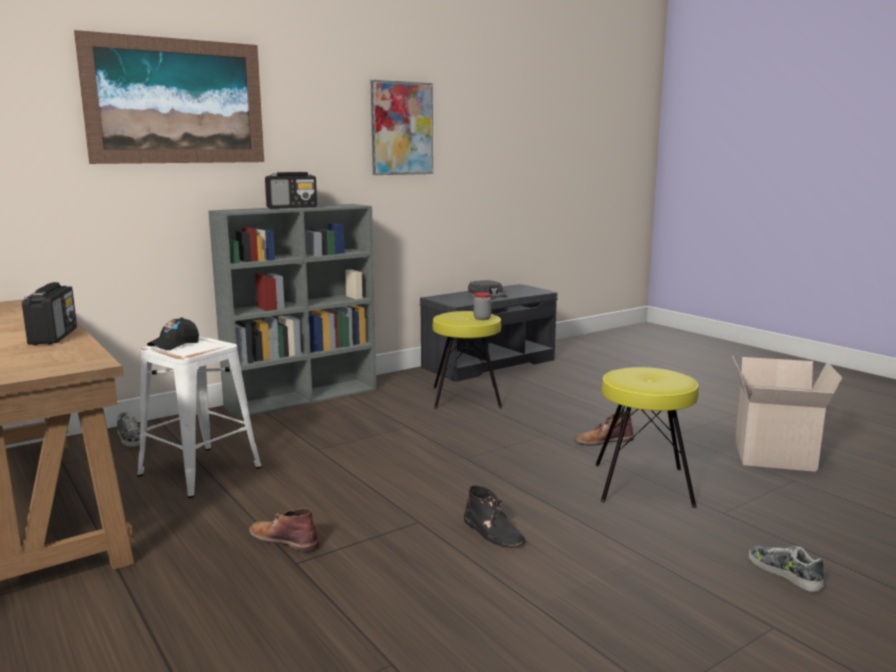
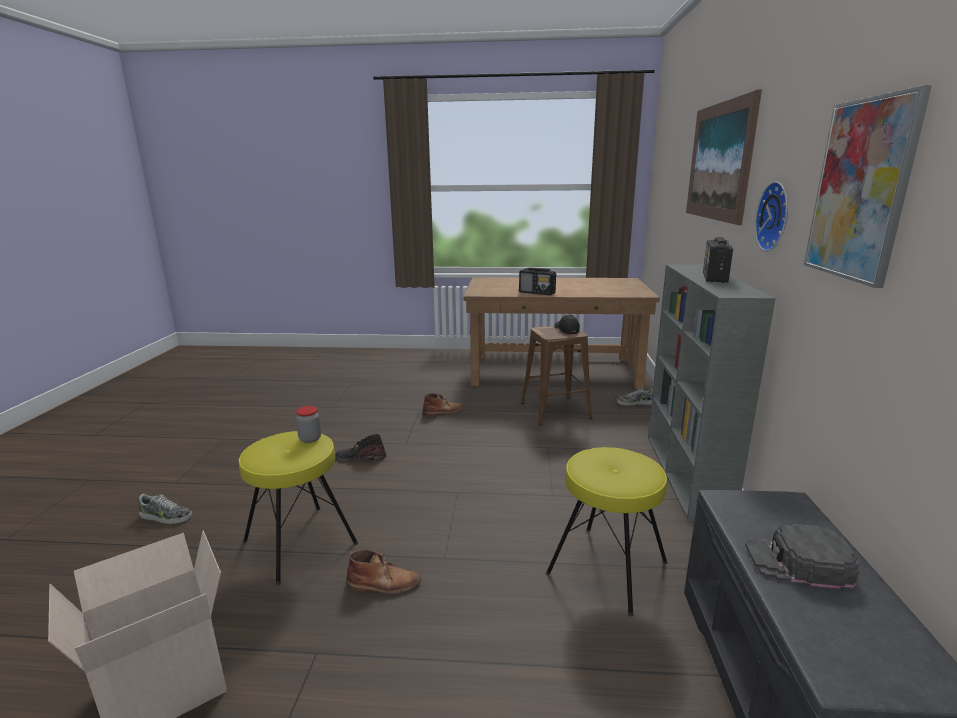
camera: 130 degrees right, 5 degrees up
(201, 470) = (555, 411): white stool -> brown stool
(320, 149) = (776, 216): none -> wall clock
(482, 318) = (591, 470): jar -> jar (310, 439)
(603, 440) = (384, 584): brown boot -> brown boot turned 60 degrees clockwise

